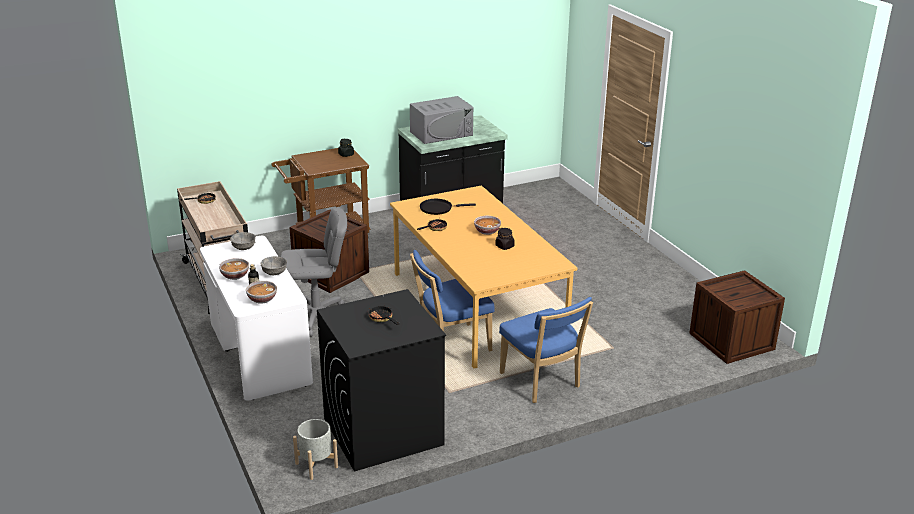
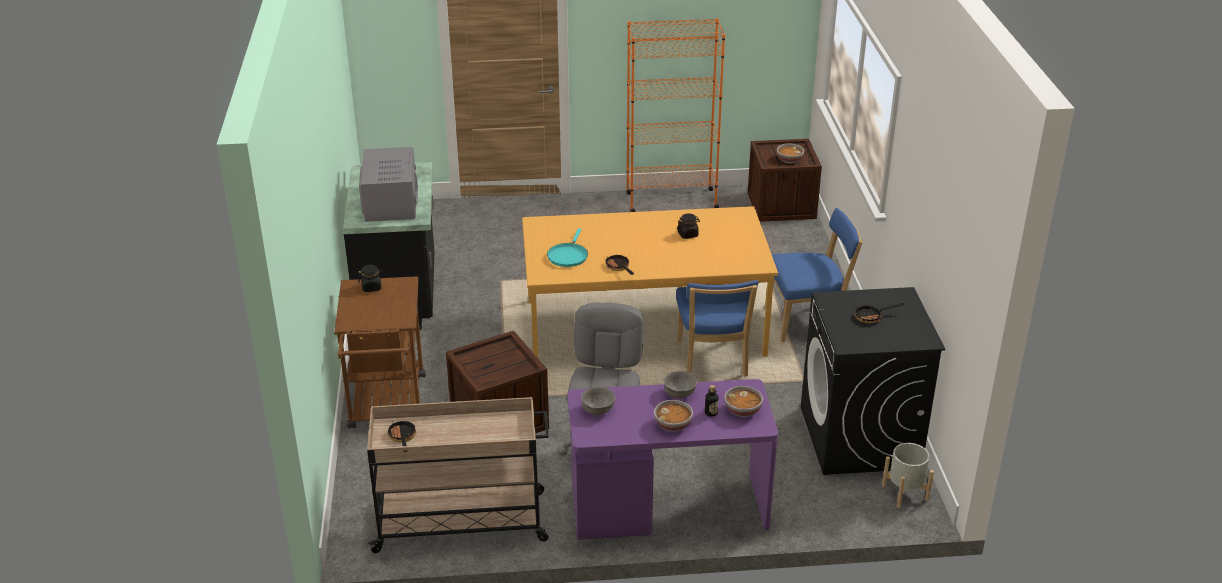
camera: 70 degrees left, 5 degrees up
(258, 354) = (667, 508): white desk -> purple desk
(438, 208) = (568, 256): black frying pan -> turquoise frying pan
(487, 231) = (646, 237): bowl -> bowl (789, 160)
(680, 286) = (671, 201): none -> orange bookcase

